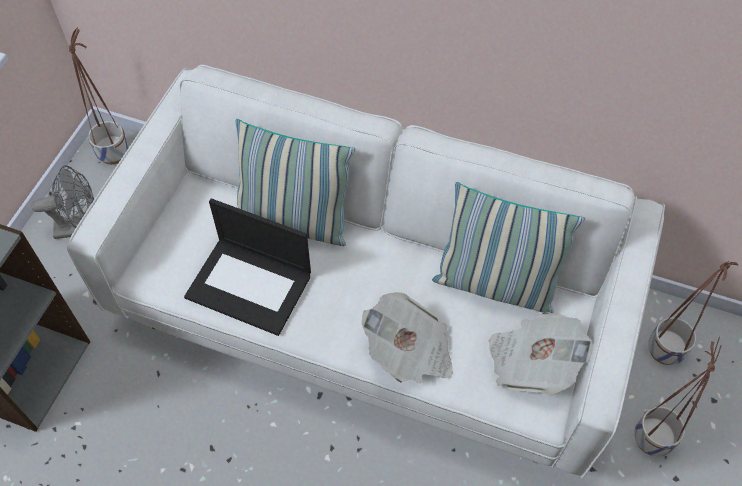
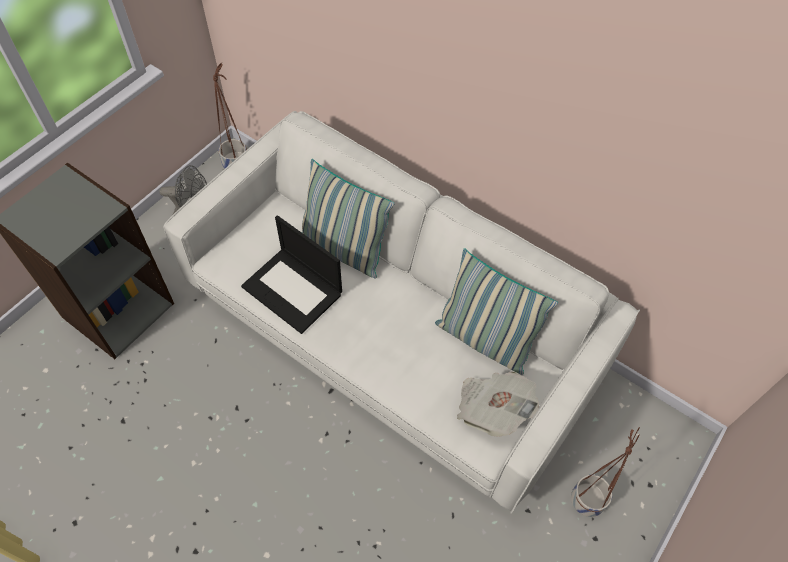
camera: 15 degrees right, 0 degrees up
(409, 352) = (397, 373): newspaper -> none
(665, 350) = (622, 433): planter -> none

